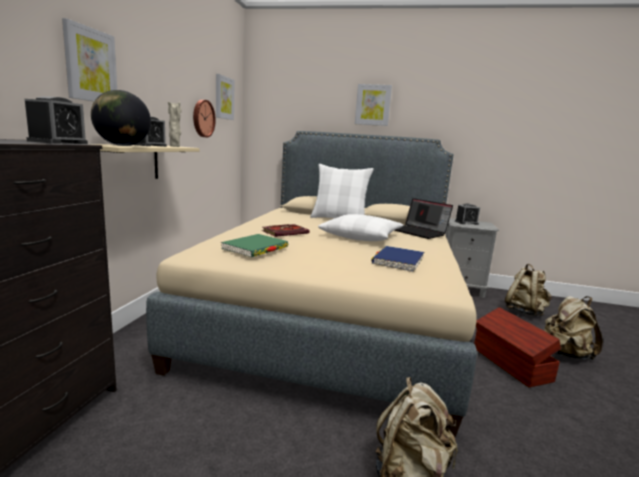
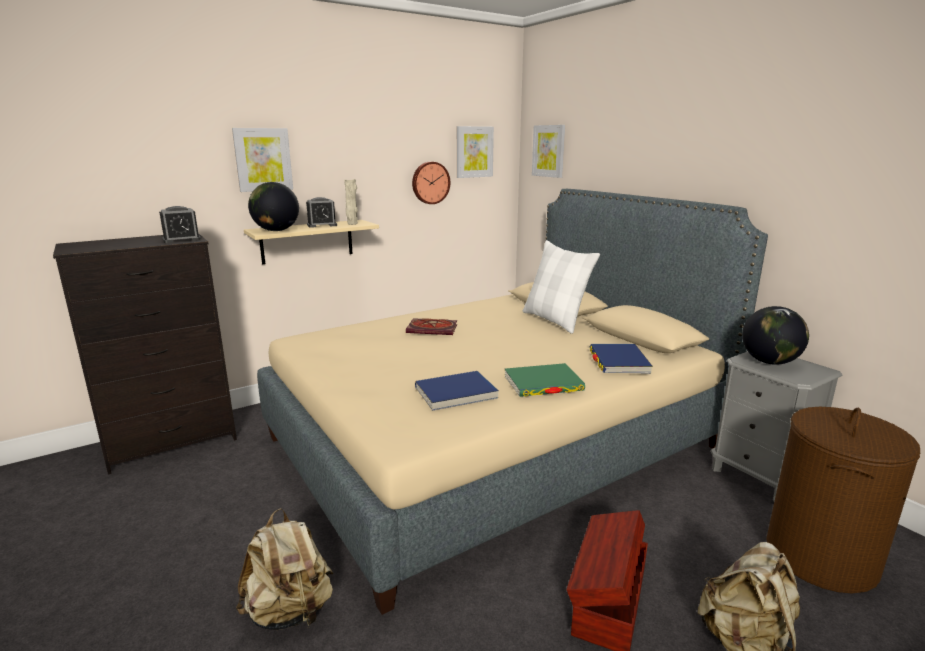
camera: 45 degrees right, 5 degrees up
(255, 248) = (350, 343): green book -> green book (543, 384)
(361, 236) = (511, 351): white pillow -> none
(373, 105) = (658, 148): picture -> picture (549, 151)
(419, 232) = (618, 362): laptop -> blue book
(466, 223) = (769, 362): alarm clock -> globe
(524, 312) = (819, 556): beige backpack -> brown laundry basket

